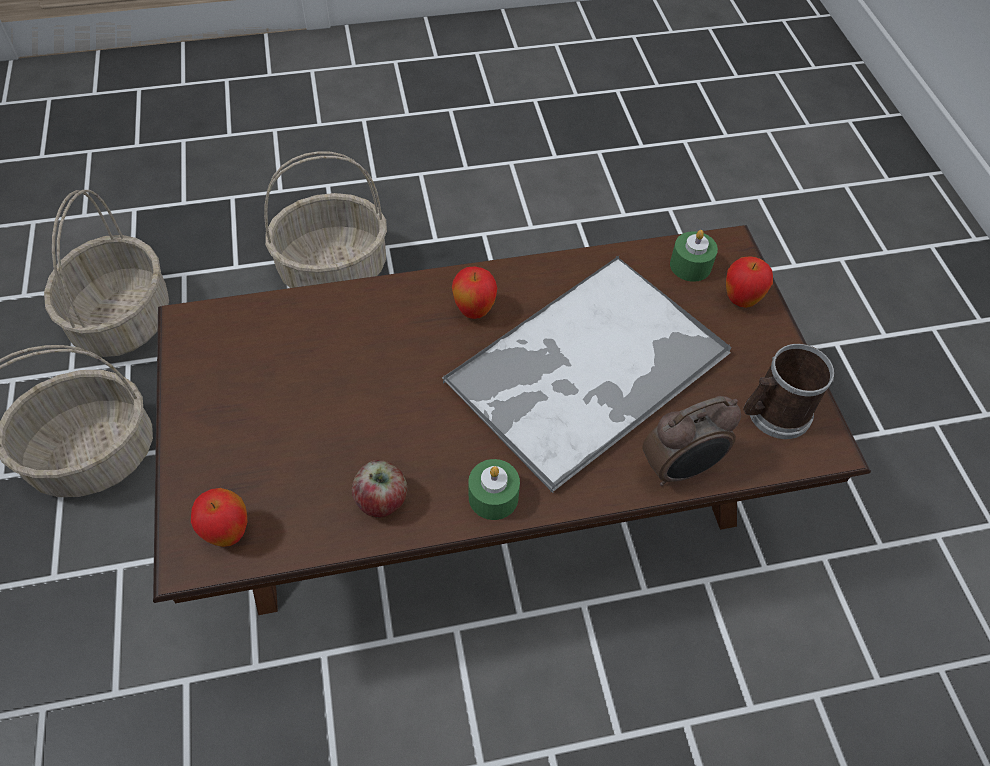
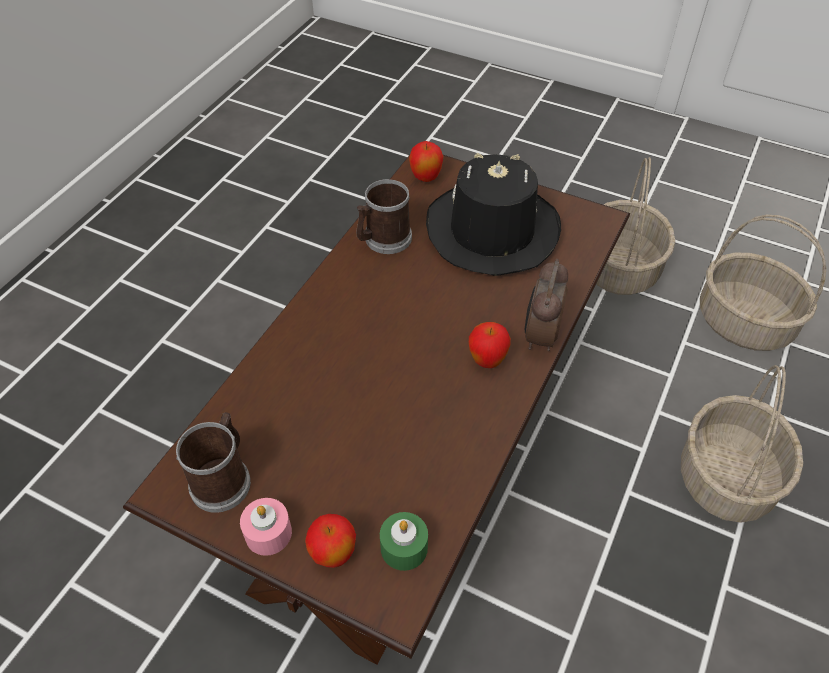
camera: 130 degrees right, 5 degrees down
(285, 405) = (491, 231): none -> black hat
(382, 500) = (383, 240): apple -> mug
(493, 497) = (334, 285): green candle -> none
(585, 370) = (374, 391): tray -> none
(680, 469) = (250, 387): alarm clock -> alarm clock (540, 336)
(773, 349) = (268, 533): none -> pink candle

